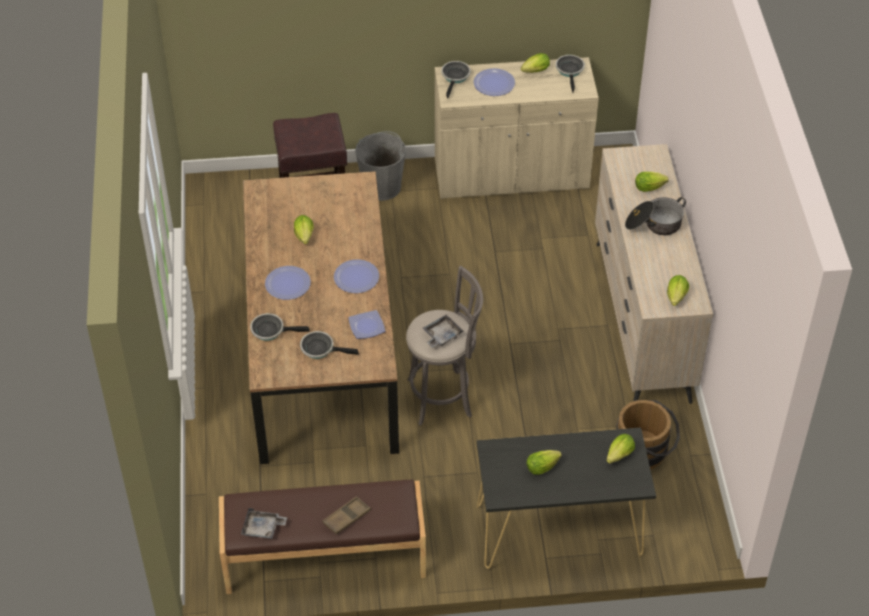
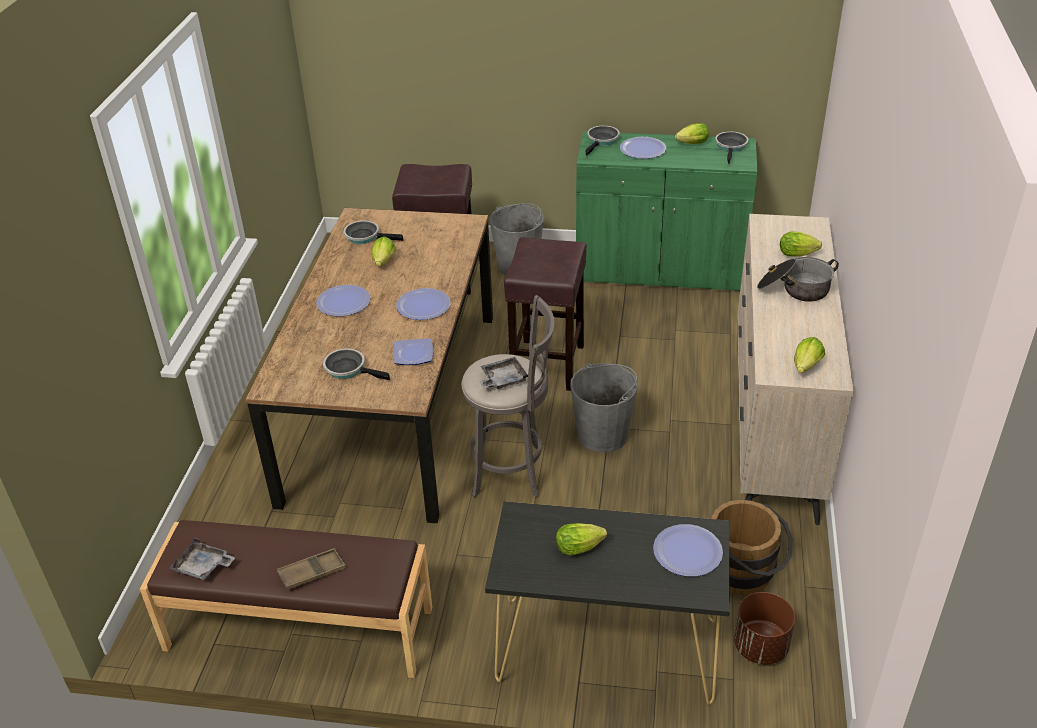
camera: 15 degrees right, 10 degrees down
(271, 330) = (301, 343): frying pan -> frying pan (365, 236)
(441, 291) = (547, 365): none -> brown stool
(507, 351) = (603, 434): none -> grey bucket
(511, 175) = (659, 270): beige cabinet -> green cabinet
(618, 456) = (687, 551): lettuce -> plate
(667, 508) = (760, 647): none -> brown planter

